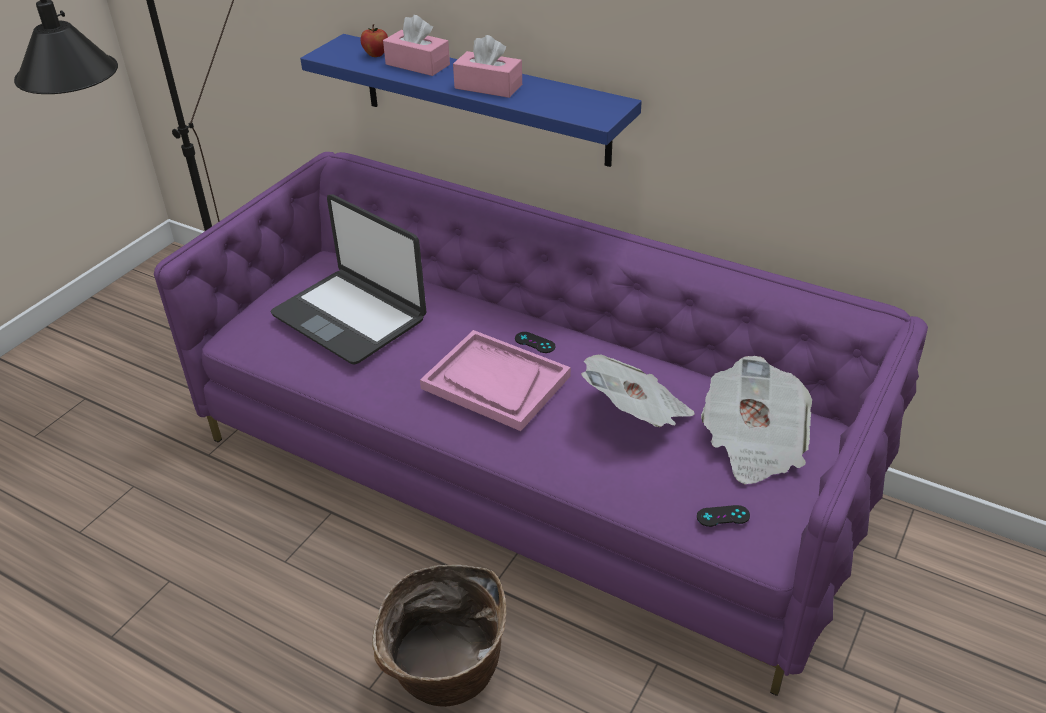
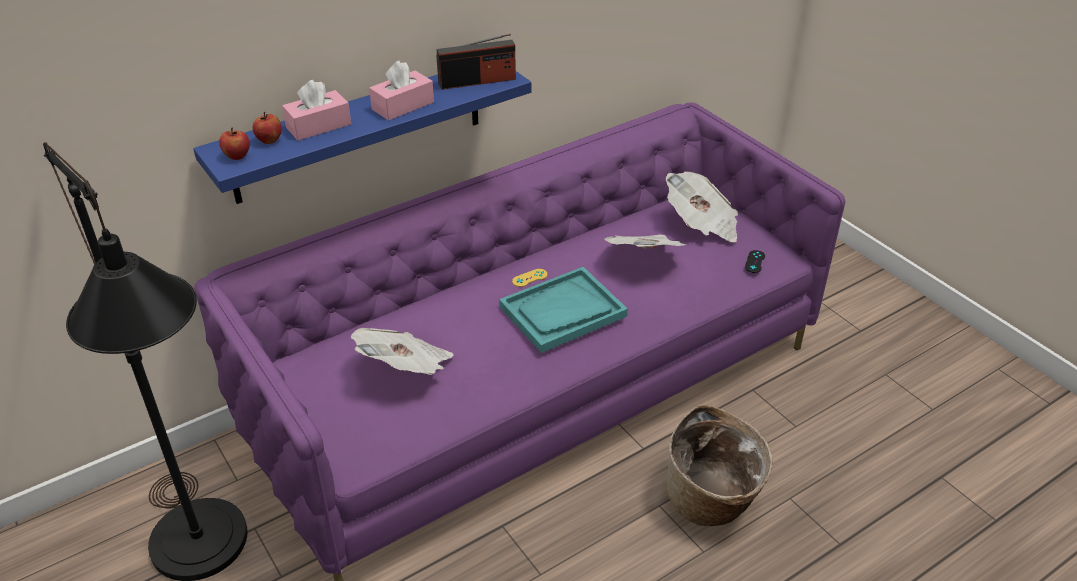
camera: 65 degrees left, 0 degrees up
(341, 51) = (237, 156): none -> apple
(350, 317) = (406, 369): laptop -> newspaper
(495, 382) = (562, 312): pink tray -> turquoise tray
(535, 342) = (529, 278): black game controller -> yellow game controller
(575, 105) = (477, 81): none -> radio

